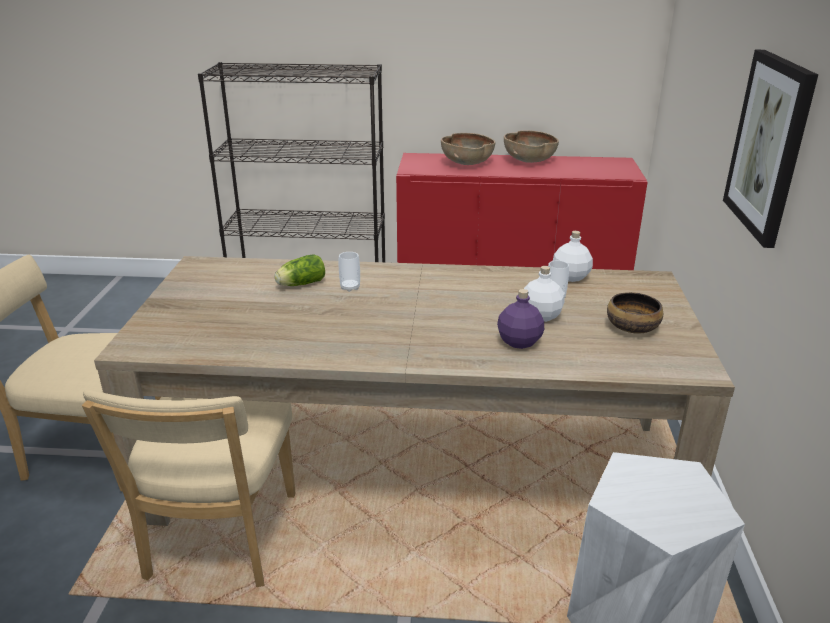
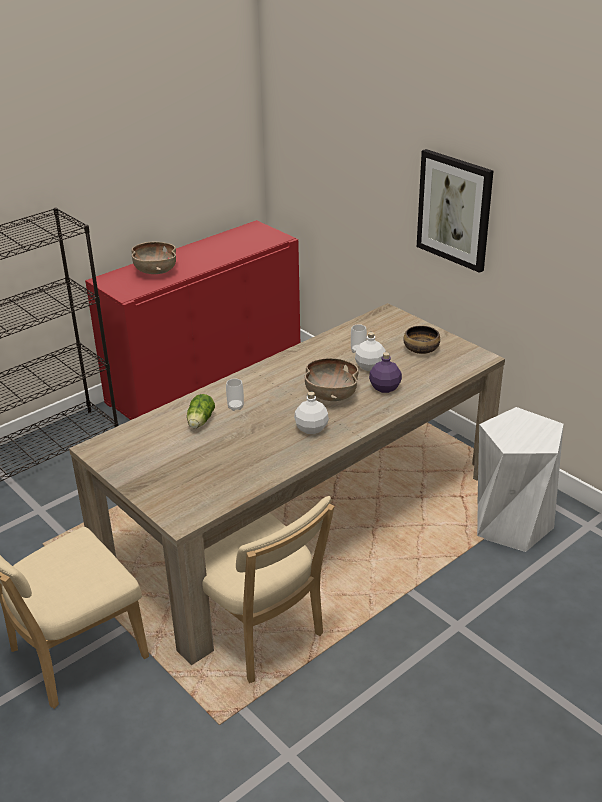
camera: 45 degrees left, 5 degrees up
(529, 161) = (195, 251): brown bowl -> brown bowl (331, 395)
(570, 277) = (344, 333): white bottle -> white bottle (311, 429)

